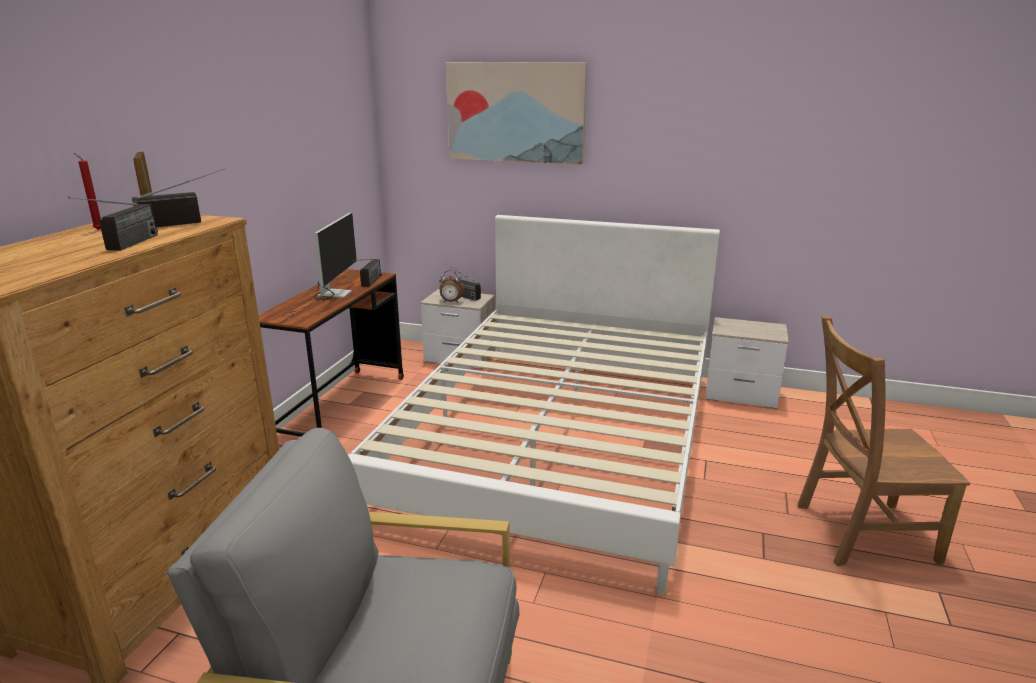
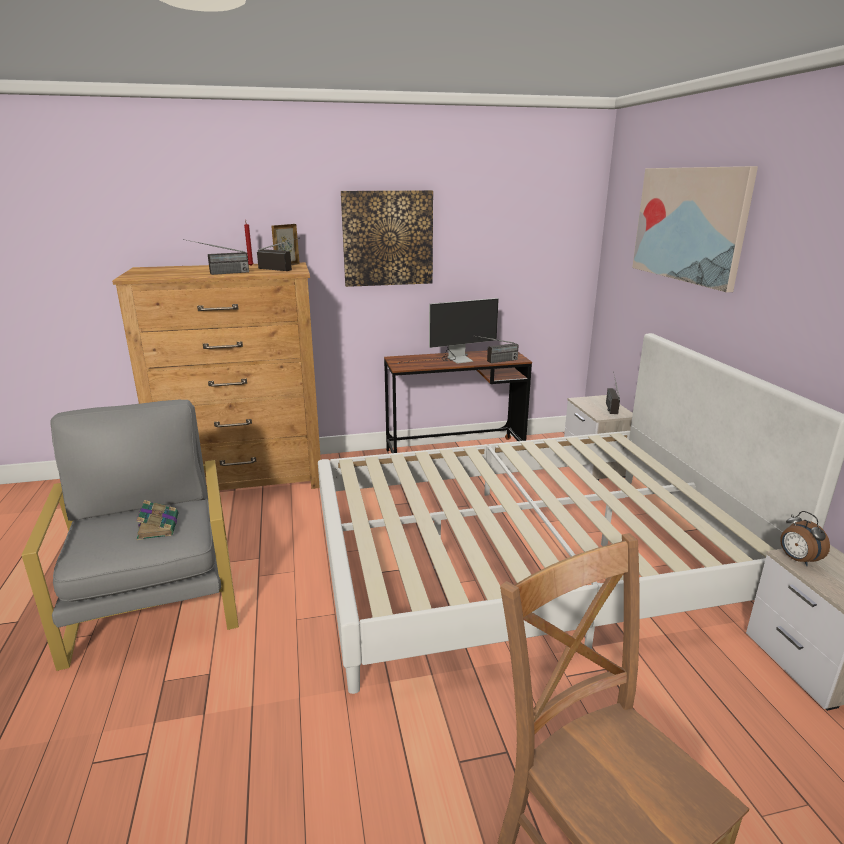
camera: 60 degrees right, 0 degrees up
(224, 159) = (387, 238): none -> picture
(439, 592) = (158, 526): none -> book
(451, 302) = (589, 407): alarm clock -> alarm clock (797, 560)

